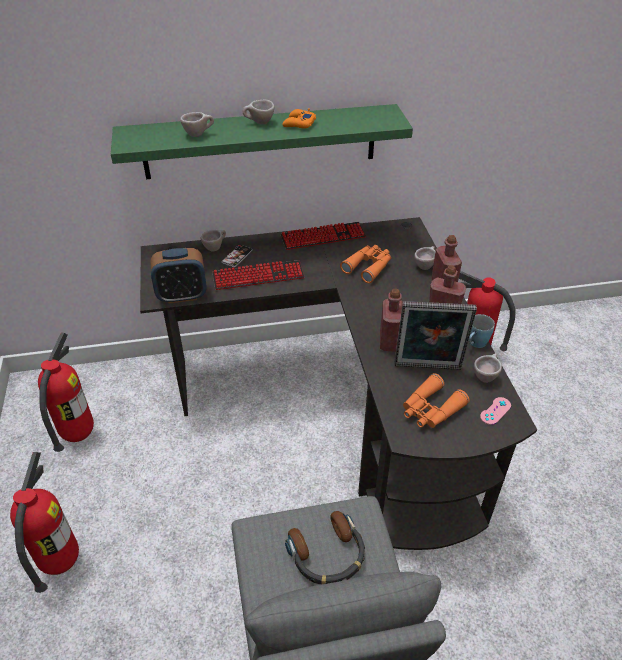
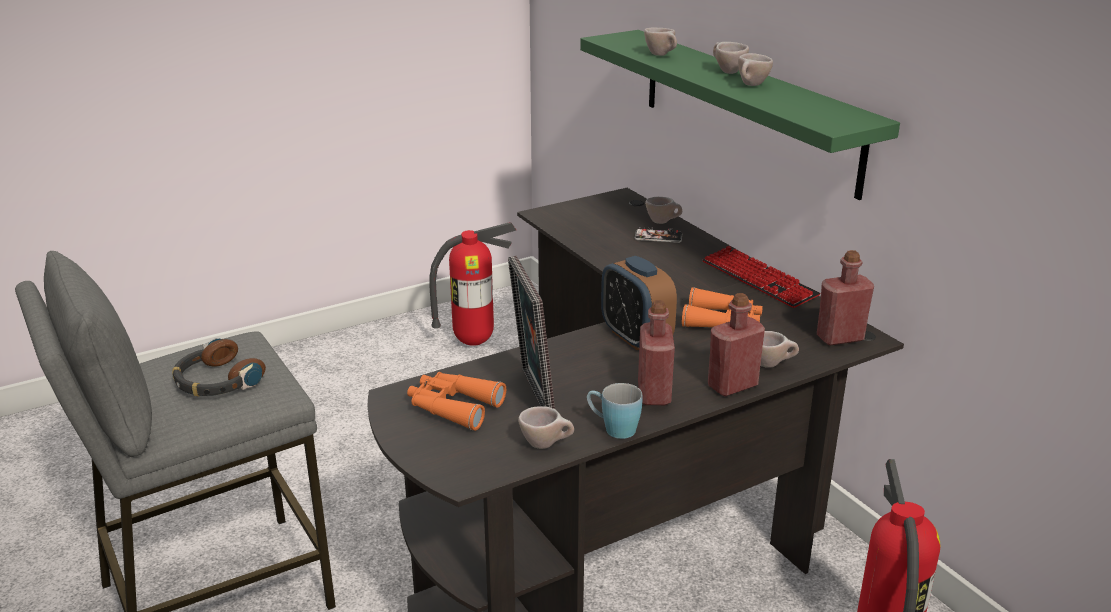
camera: 70 degrees right, 15 degrees down
(60, 562) = (318, 382): fire extinguisher -> none
(182, 296) = (557, 225): alarm clock -> alarm clock (635, 337)
(258, 276) = (630, 256): keyboard -> none
(298, 124) = (751, 86): orange game controller -> beige cup
(389, 342) = (569, 360): red bottle -> red bottle (840, 338)
(495, 411) = (477, 460): pink game controller -> none

